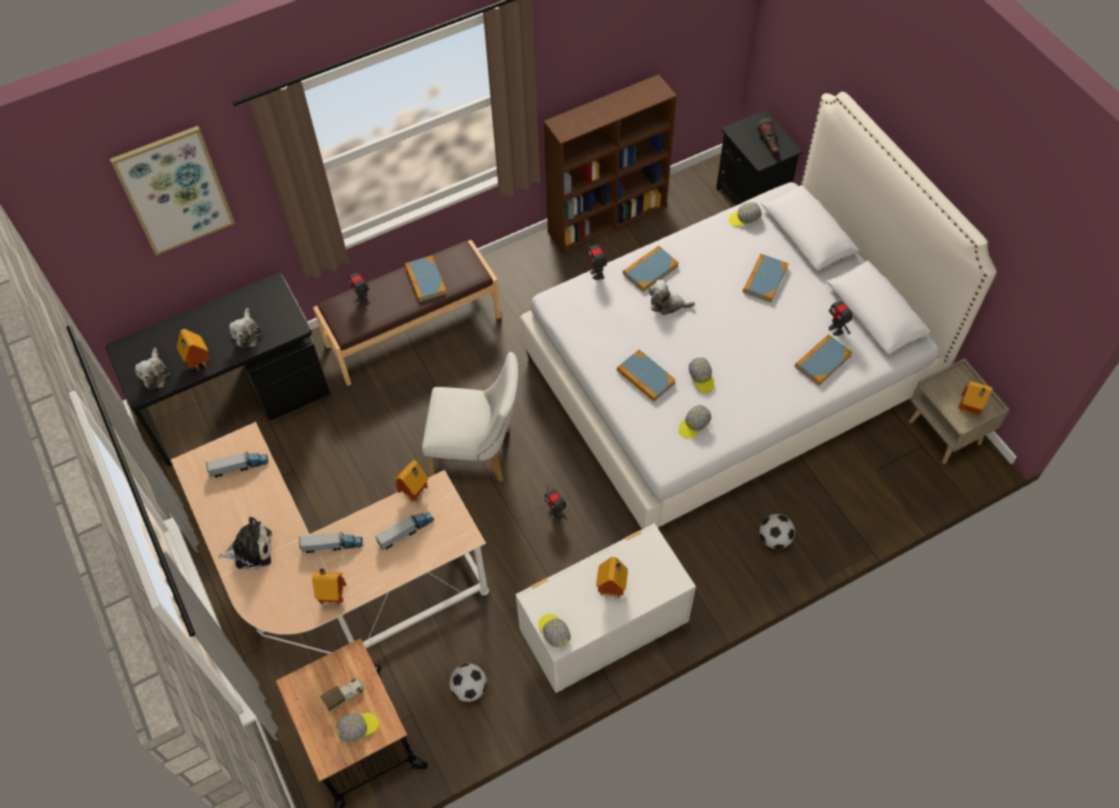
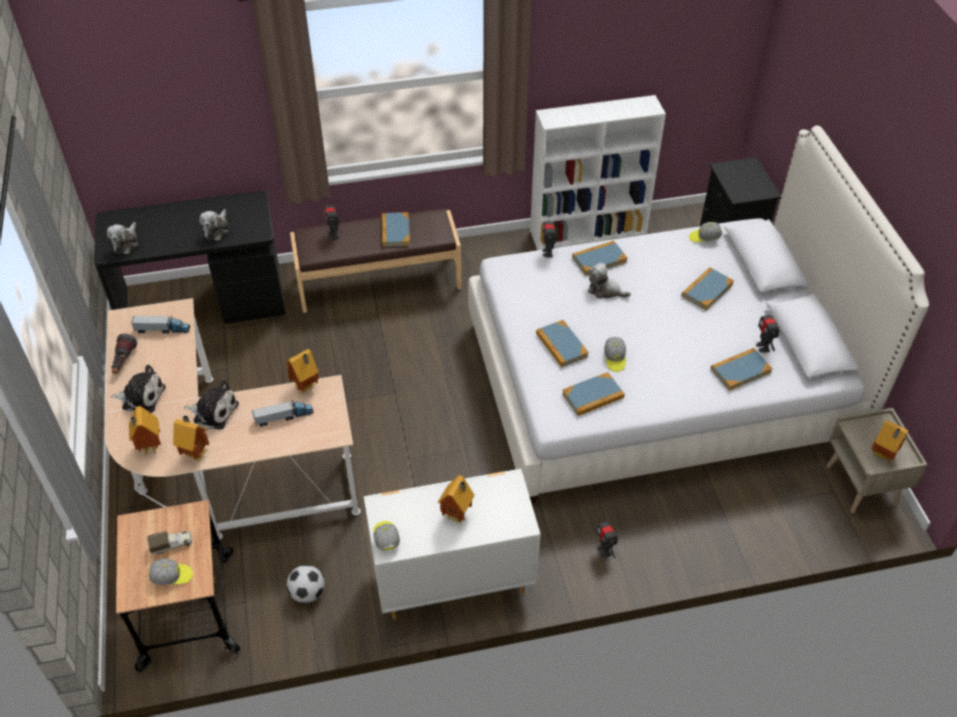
camera: 15 degrees right, 10 degrees down
(174, 190) = (179, 76): picture -> none
(198, 364) = (165, 243): toy house -> toy house (149, 447)
(332, 545) = (213, 411): toy truck -> plush toy
(478, 453) = (396, 394): white chair -> none
(555, 513) = (448, 462): toy robot -> toy robot (604, 550)
(608, 219) = (589, 232): brown bookcase -> white bookcase
(694, 425) = (593, 396): cap -> book
(768, 143) = (750, 184): flashlight -> flashlight (123, 362)
(774, 539) = (654, 537): football -> none

